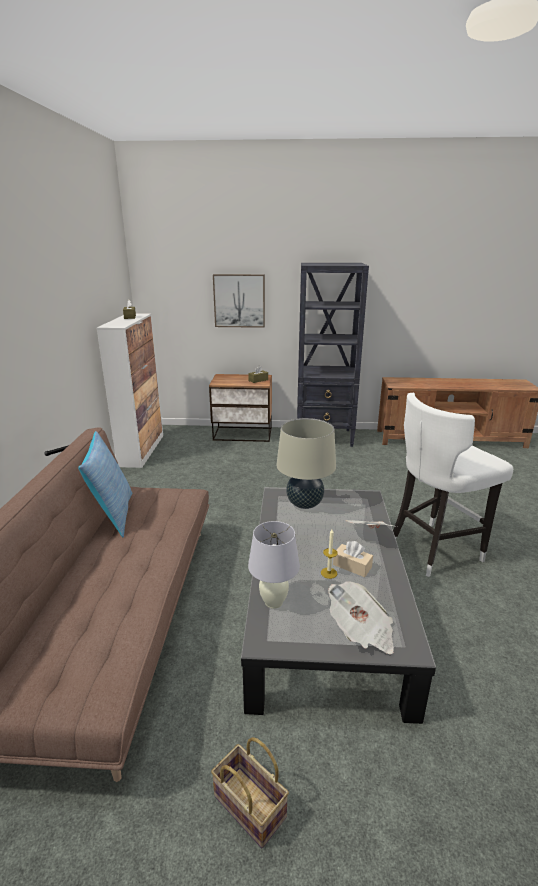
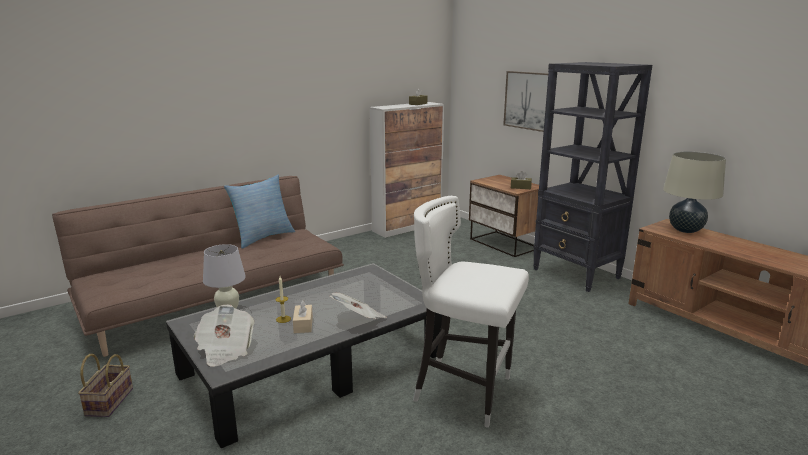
camera: 50 degrees right, 5 degrees down
(304, 504) = (369, 283): beige table lamp -> beige table lamp (685, 230)

